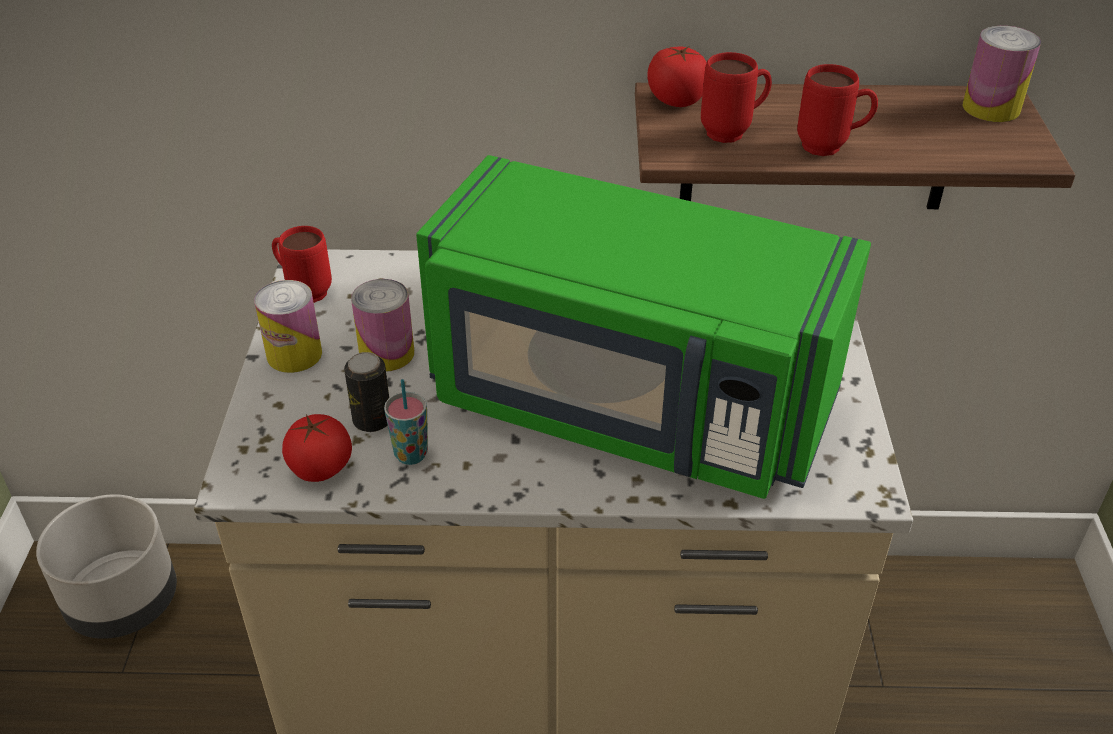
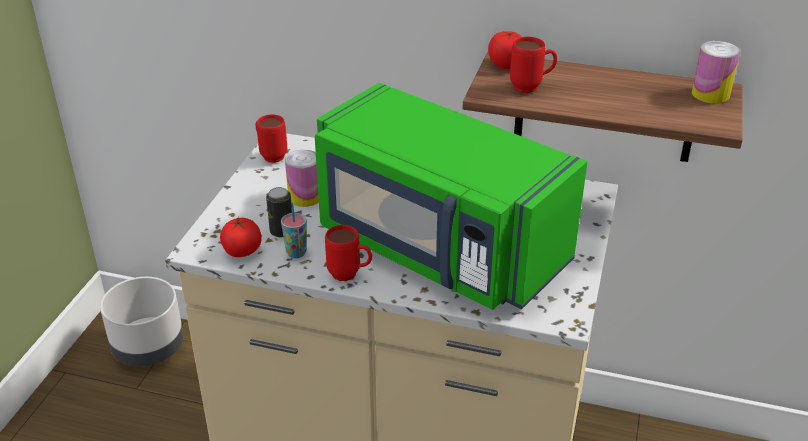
camera: 15 degrees right, 5 degrees down
(294, 354) = (251, 189): can -> none
(831, 148) = (589, 104): red mug -> red mug (350, 275)

